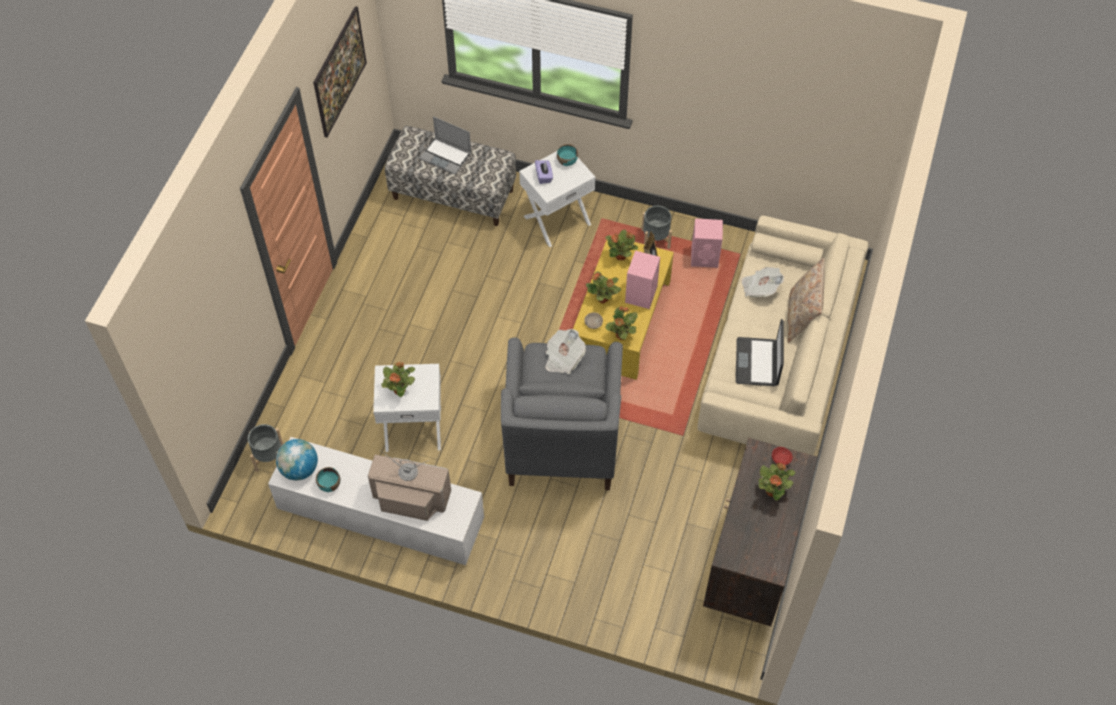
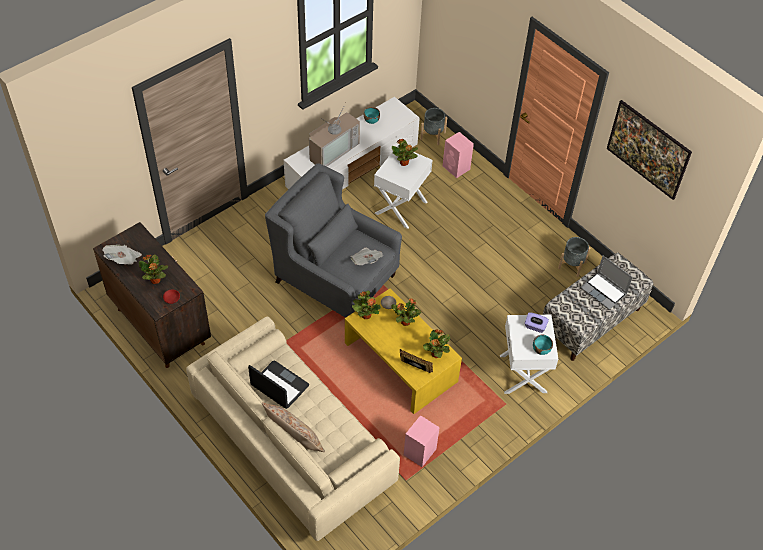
camera: 120 degrees right, 5 degrees down
(299, 469) = (393, 112): globe -> none
(446, 156) = (604, 291): laptop -> laptop turned 105 degrees counterclockwise
(641, 293) = (392, 347): pink speaker -> pink speaker (456, 168)
(655, 239) = (460, 429): grey planter -> grey planter (572, 265)
(760, 288) = (341, 430): newspaper -> newspaper (124, 260)

